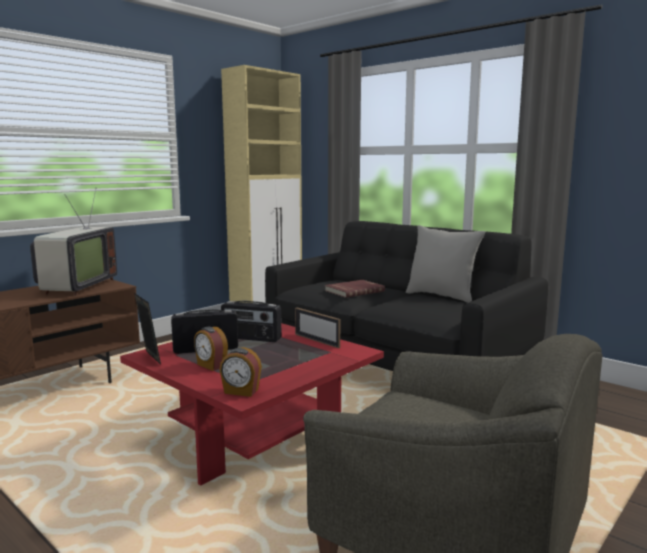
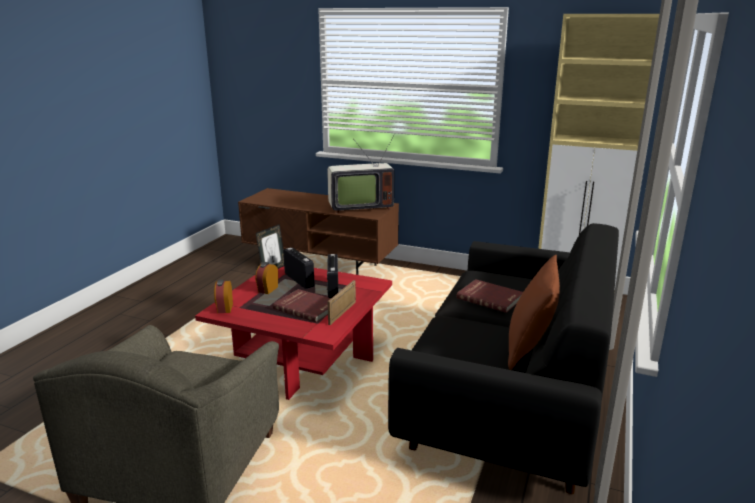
camera: 70 degrees right, 10 degrees up
(287, 352) = (307, 307): none -> red book
(442, 296) = (529, 349): grey pillow -> brown pillow

